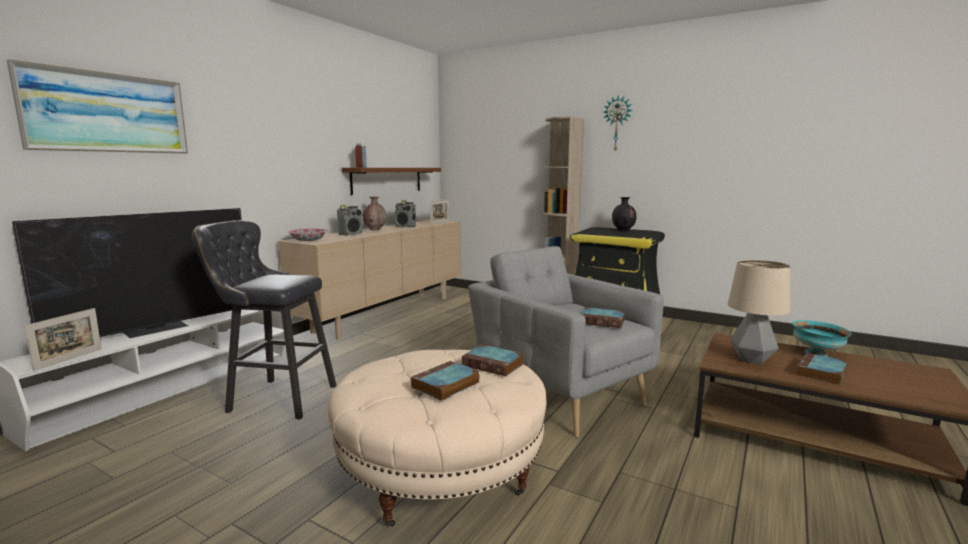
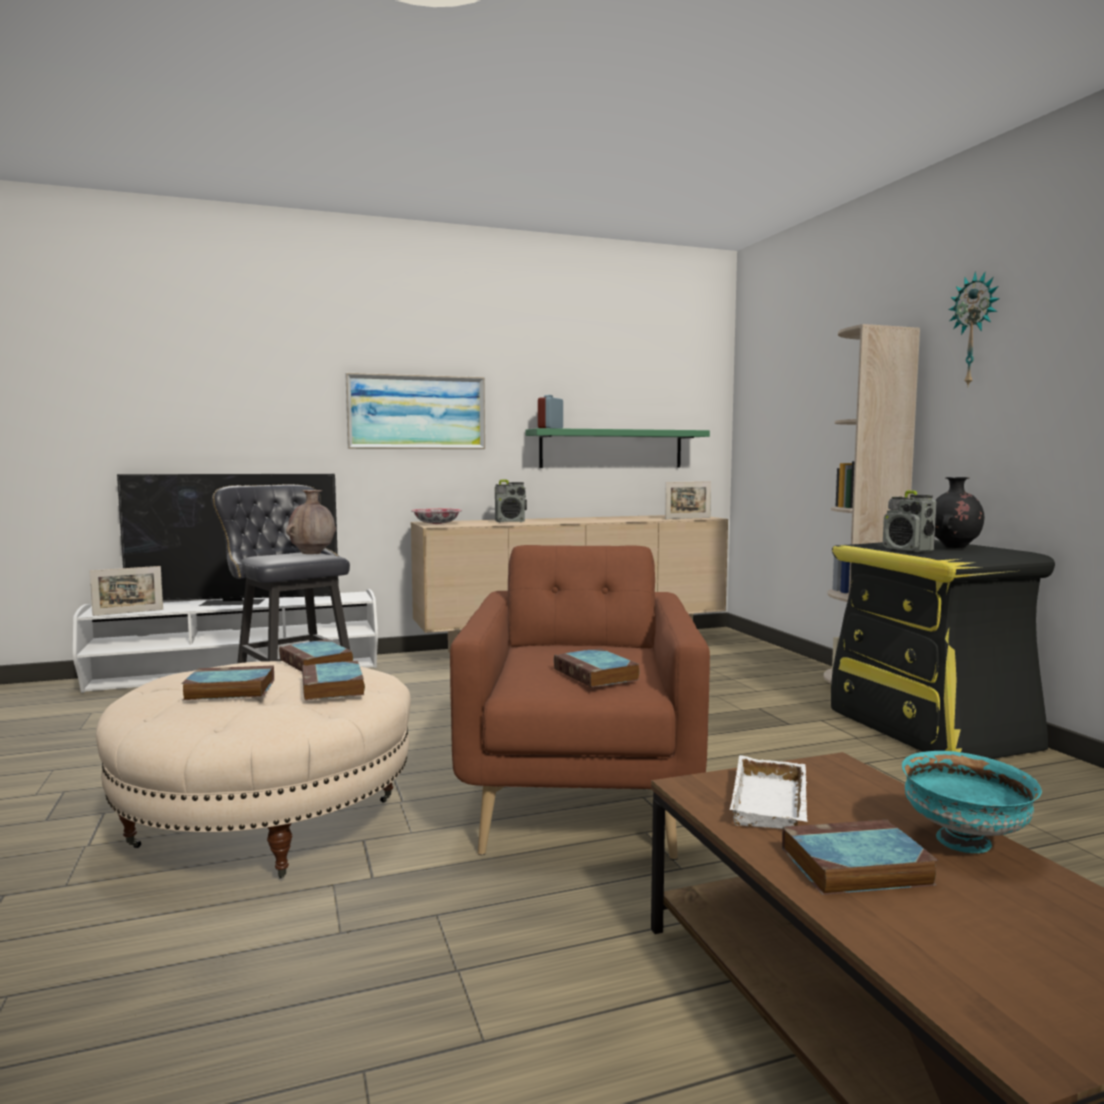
camera: 40 degrees right, 5 degrees down
(107, 113) = (219, 369): picture -> picture (416, 412)
(375, 230) = (561, 519): brown vase -> brown vase (312, 553)
(387, 180) = (611, 449): brown shelf -> green shelf
(405, 227) = (615, 519): radio -> radio (908, 550)
(433, 353) = (317, 663): none -> book
(560, 393) = (581, 798): grey armchair -> brown armchair
(752, 360) = (773, 804): table lamp -> white tray

